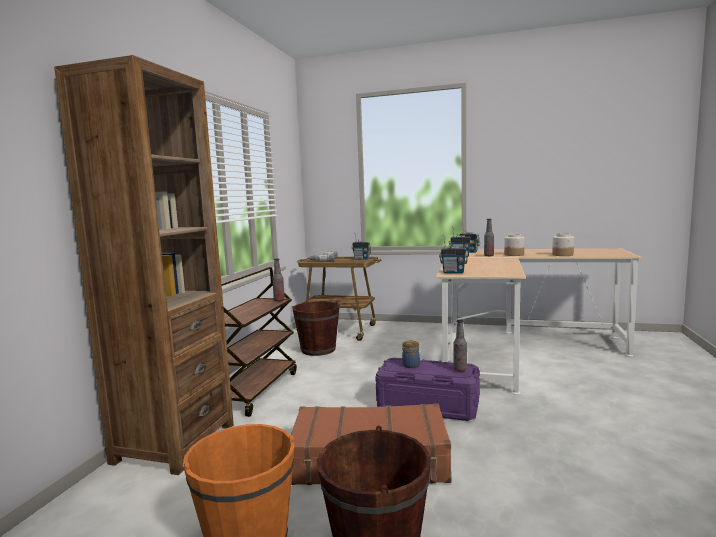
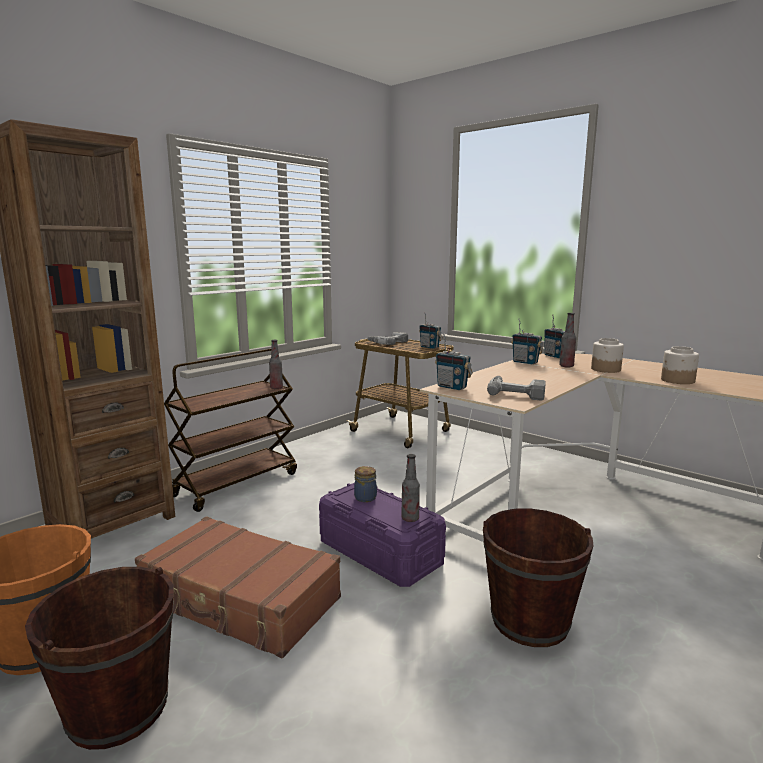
camera: 25 degrees right, 5 degrees up
(318, 350) = (350, 450): brown bucket -> brown bucket (530, 621)
(497, 270) = (516, 393): none -> power drill

